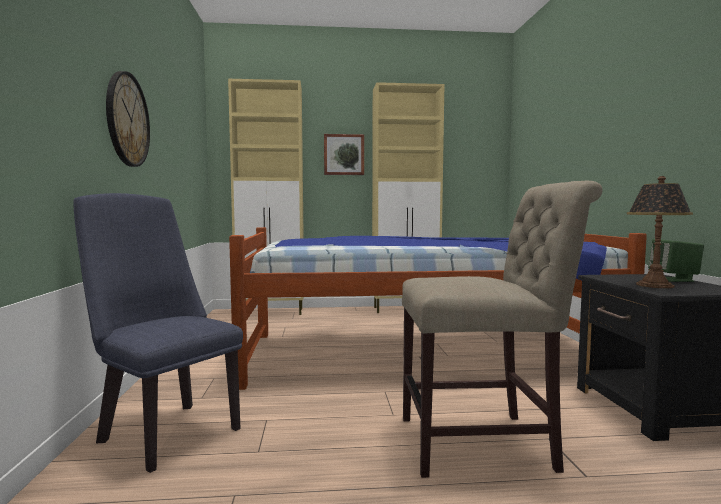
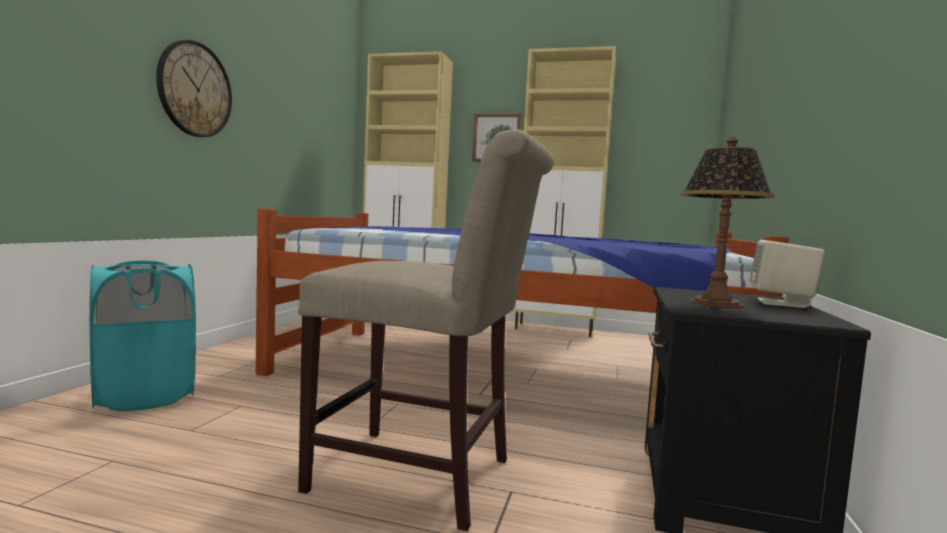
camera: 20 degrees right, 0 degrees up
(164, 431) = (144, 396): blue chair -> turquoise laundry basket
(674, 279) = (781, 303): green speaker -> beige speaker

